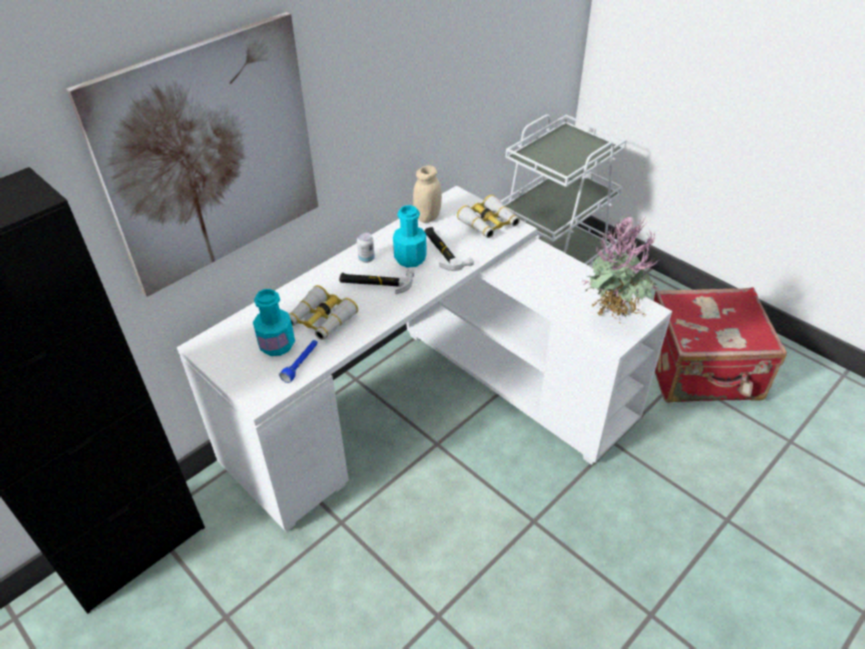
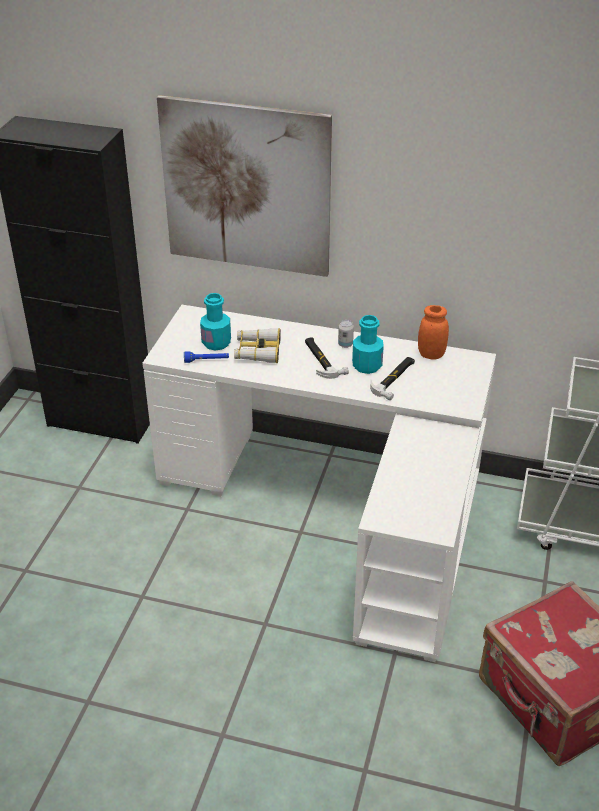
camera: 60 degrees right, 5 degrees down
(427, 217) = (431, 355): beige jar -> orange jar
(489, 224) = (457, 391): binoculars -> none
(613, 318) = (407, 510): potted plant -> none

